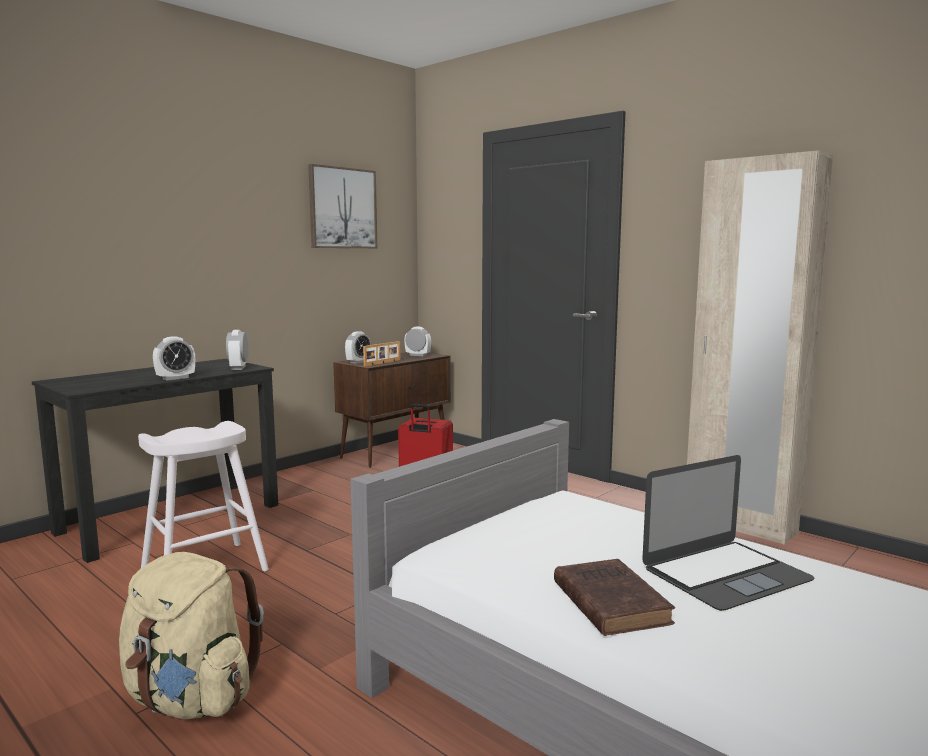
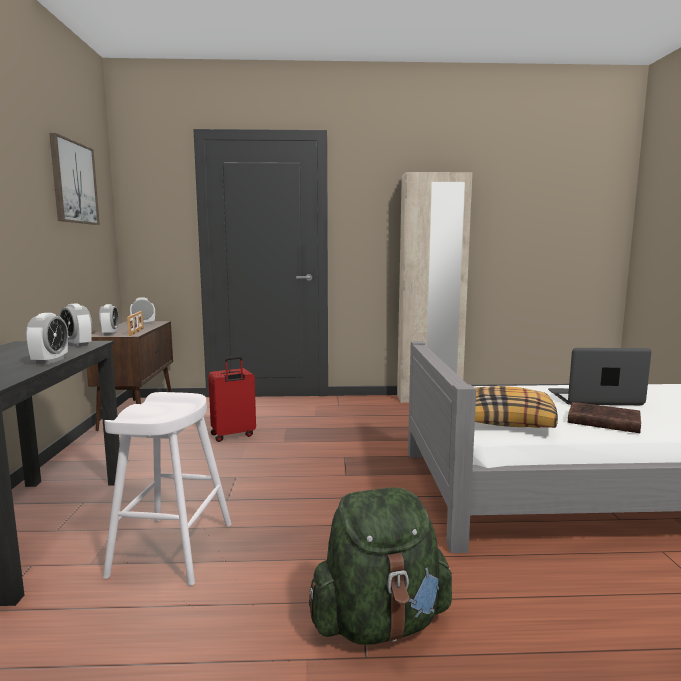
camera: 45 degrees left, 0 degrees up
(190, 699) = (380, 623): beige backpack -> green backpack
(500, 552) = (509, 420): none -> pillow
(725, 574) = (594, 398): laptop -> laptop turned 105 degrees counterclockwise

